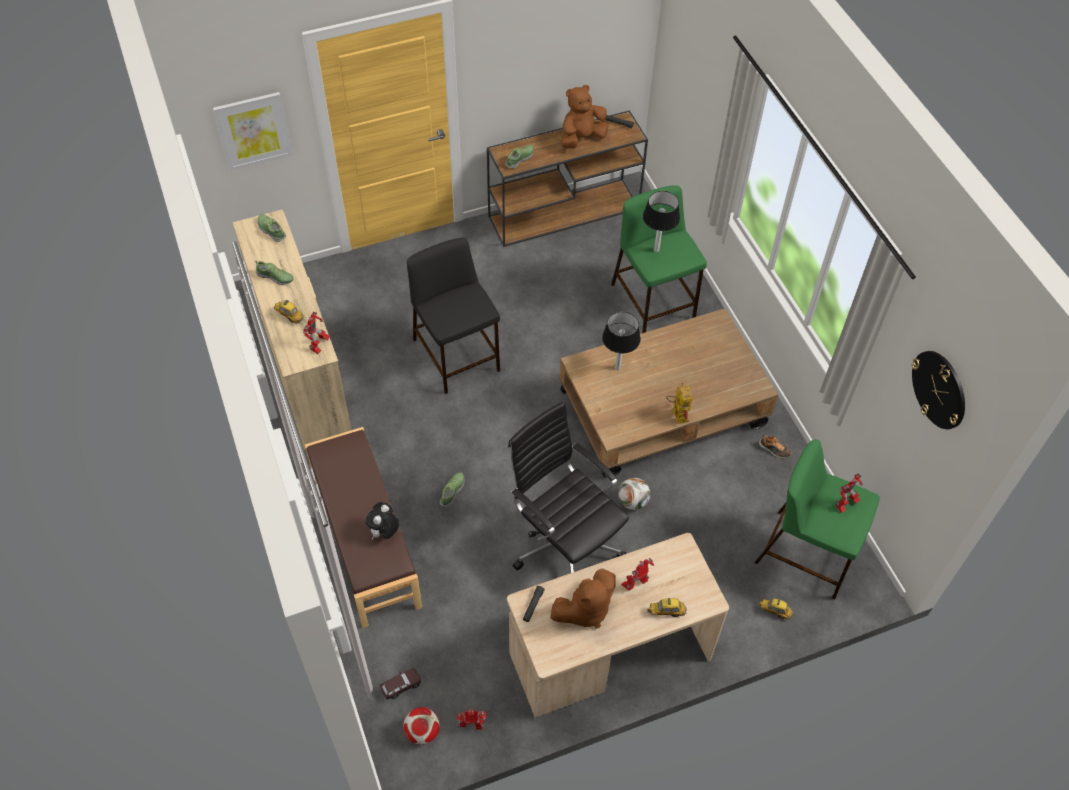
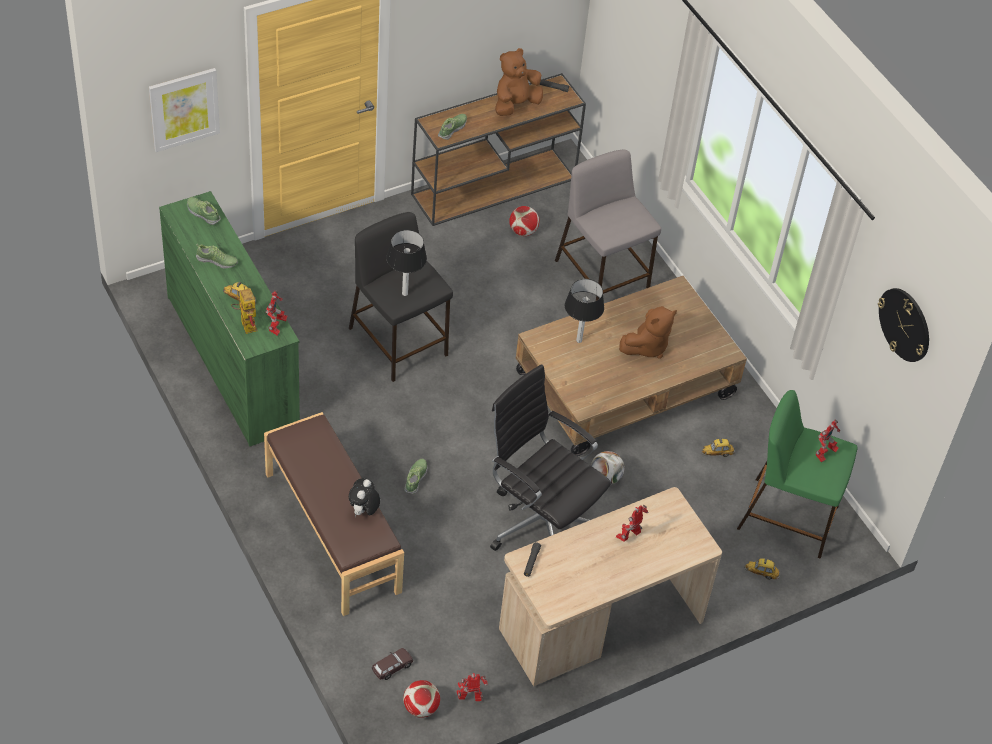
camera: 10 degrees left, 5 degrees down
(303, 365) = (233, 360): beige dresser -> green dresser
(585, 255) = (523, 231): none -> football
(585, 610) = (583, 563): brown plush toy -> brown plush toy (647, 346)
(653, 302) = (603, 277): green stool -> grey stool
(656, 250) = (607, 217): table lamp -> table lamp (404, 293)
(666, 611) = (662, 559): toy car -> toy car (717, 453)
(677, 413) = (646, 382): toy robot -> toy robot (245, 323)
(774, 449) = (746, 419): shoe -> none

